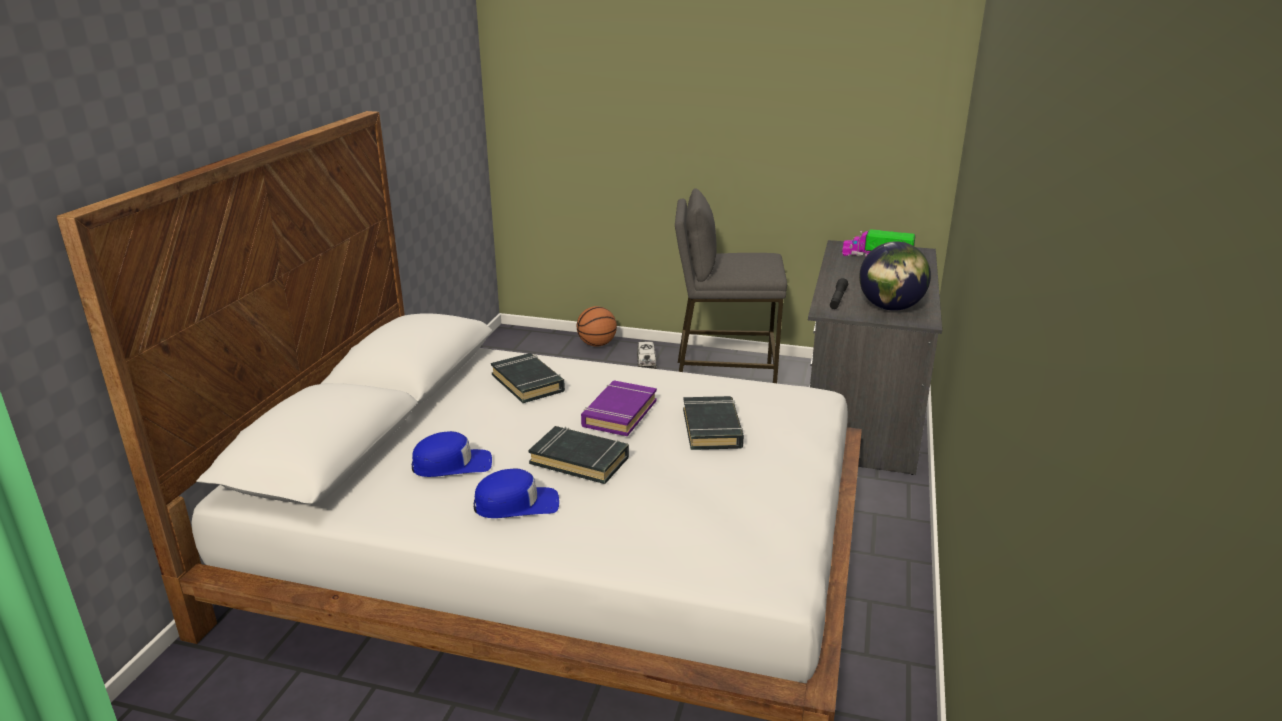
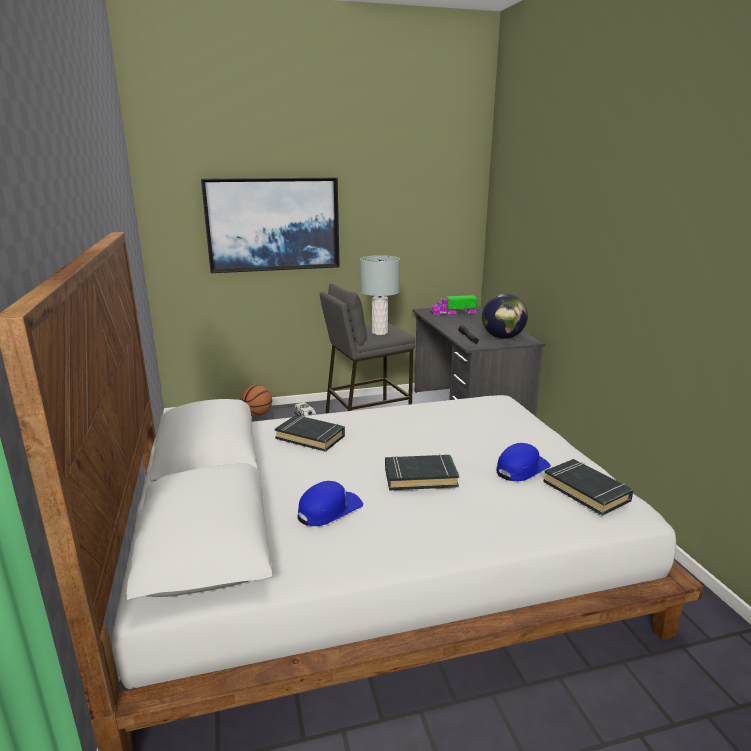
camera: 30 degrees left, 5 degrees down
(517, 504) = (416, 521): blue cap -> blue cap (522, 468)
(619, 413) = (403, 440): purple book -> none
(639, 99) = (273, 224): none -> picture
(712, 428) = (471, 433): black book -> black book (586, 491)
(742, 267) = (380, 332): none -> grey table lamp

